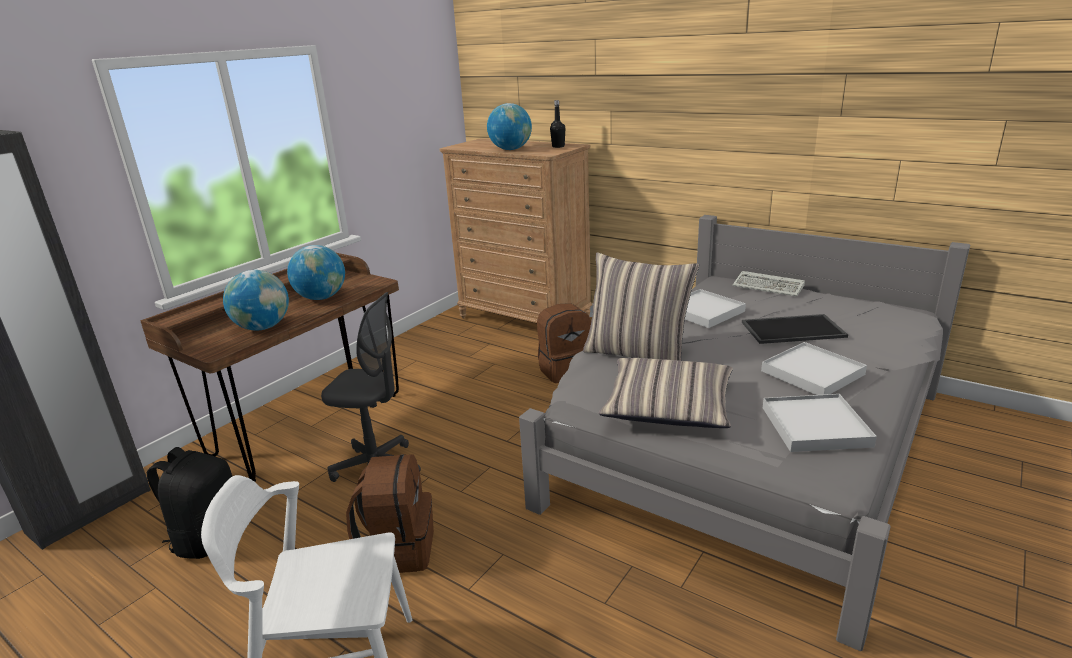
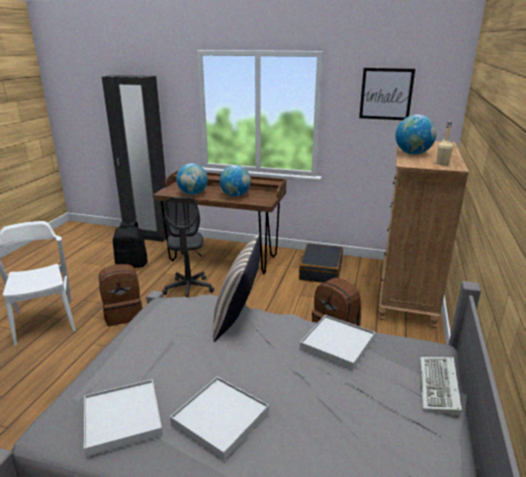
camera: 70 degrees right, 0 degrees up
(396, 97) = (386, 94): none -> picture
(426, 354) = (320, 270): none -> black suitcase
(558, 146) = (442, 163): black bottle -> beige bottle
(668, 406) = (156, 340): pillow -> none
(793, 329) = (321, 405): tray -> none

